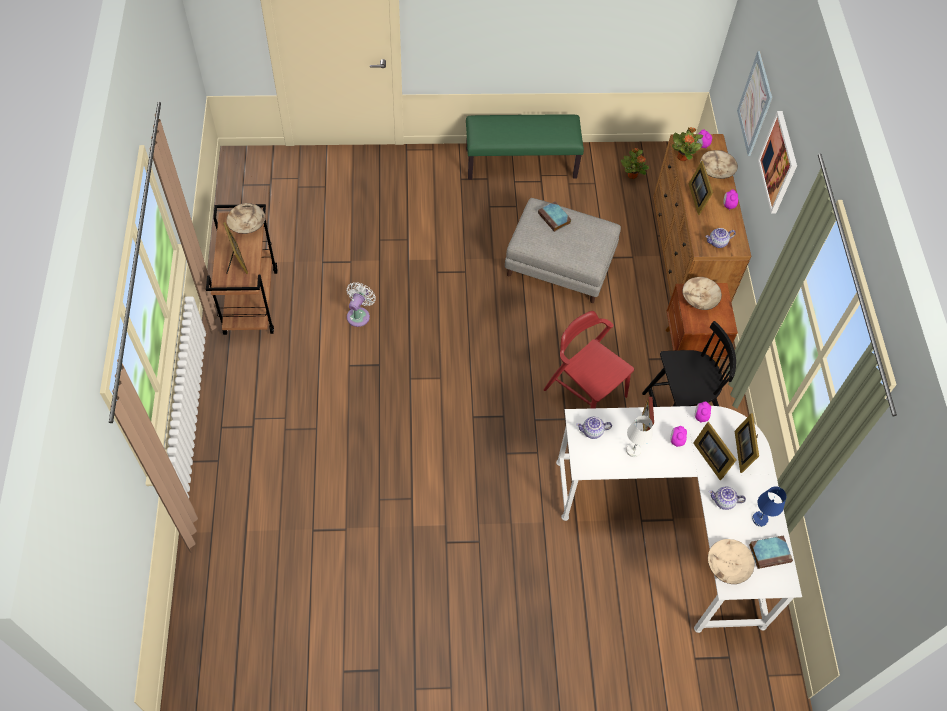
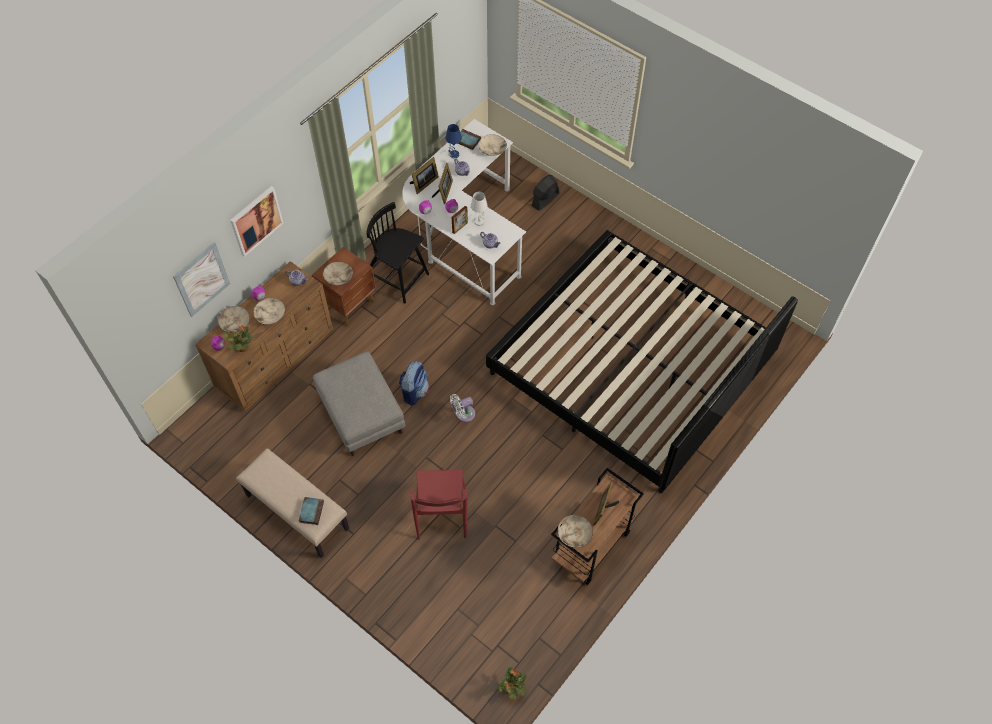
camera: 135 degrees left, 0 degrees up
(350, 503) = (631, 366): none -> bed
(359, 315) = (525, 479): white fan -> white fan (463, 414)
(521, 163) = (296, 512): green bench -> beige bench
(536, 317) = (414, 391): none -> backpack
(554, 218) = (350, 407): book -> book (311, 511)
(585, 393) = (437, 327): red chair -> red chair (441, 514)
(632, 175) = (235, 441): potted plant -> potted plant (512, 688)
(640, 652) = (545, 200): none -> black fan
(698, 197) = (270, 315): picture frame -> beige bowl

